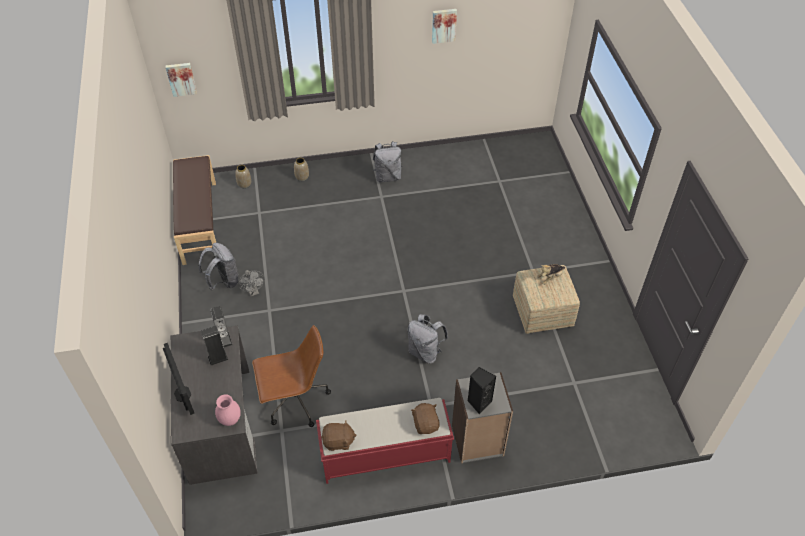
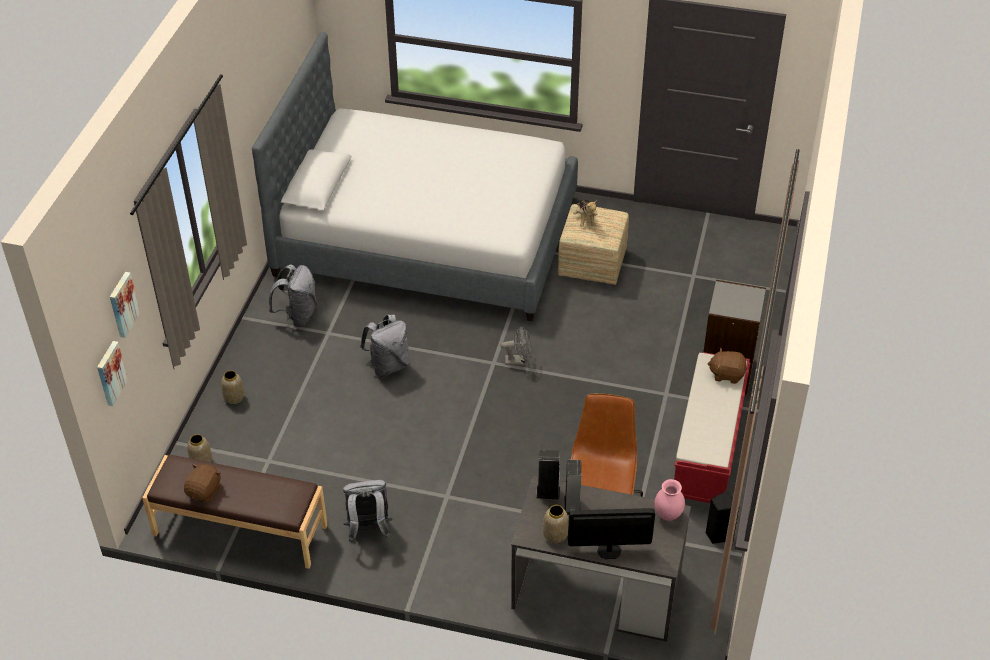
camera: 65 degrees left, 5 degrees down
(186, 357) = (555, 535): none -> vase
(253, 291) = (406, 503): grey fan -> grey fan (518, 361)
(338, 441) = (716, 450): brown plush toy -> brown plush toy (205, 491)
(425, 352) = (592, 374): grey backpack -> grey backpack (388, 365)
(443, 25) = (254, 93): picture -> picture (122, 304)
(479, 402) = (744, 307): black speaker -> black speaker (718, 535)
(504, 209) = (426, 236): none -> bed

